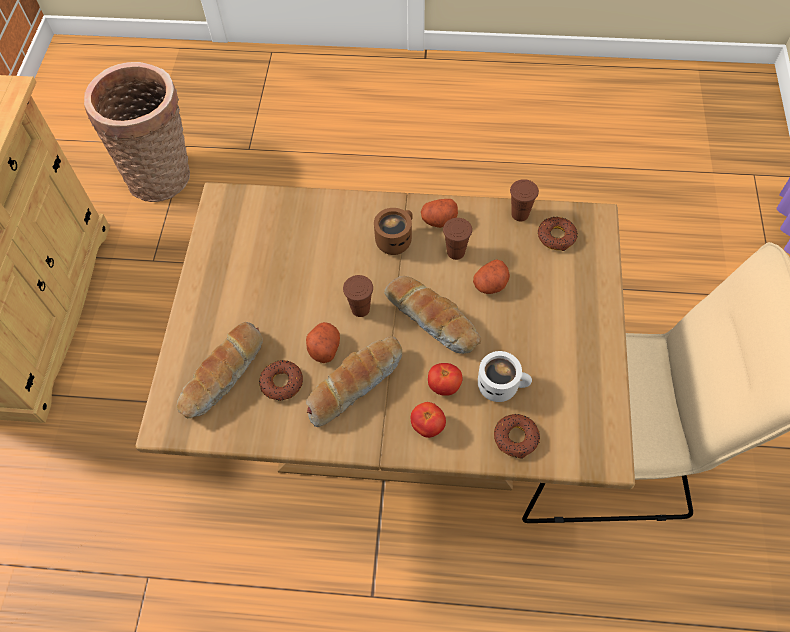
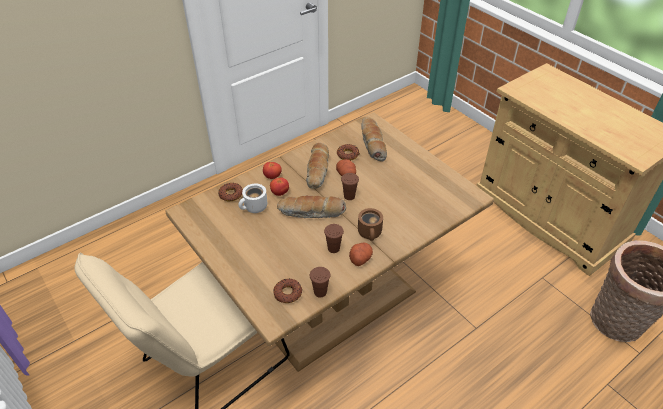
camera: 135 degrees right, 15 degrees down
(490, 284) = (300, 245): potato -> none

